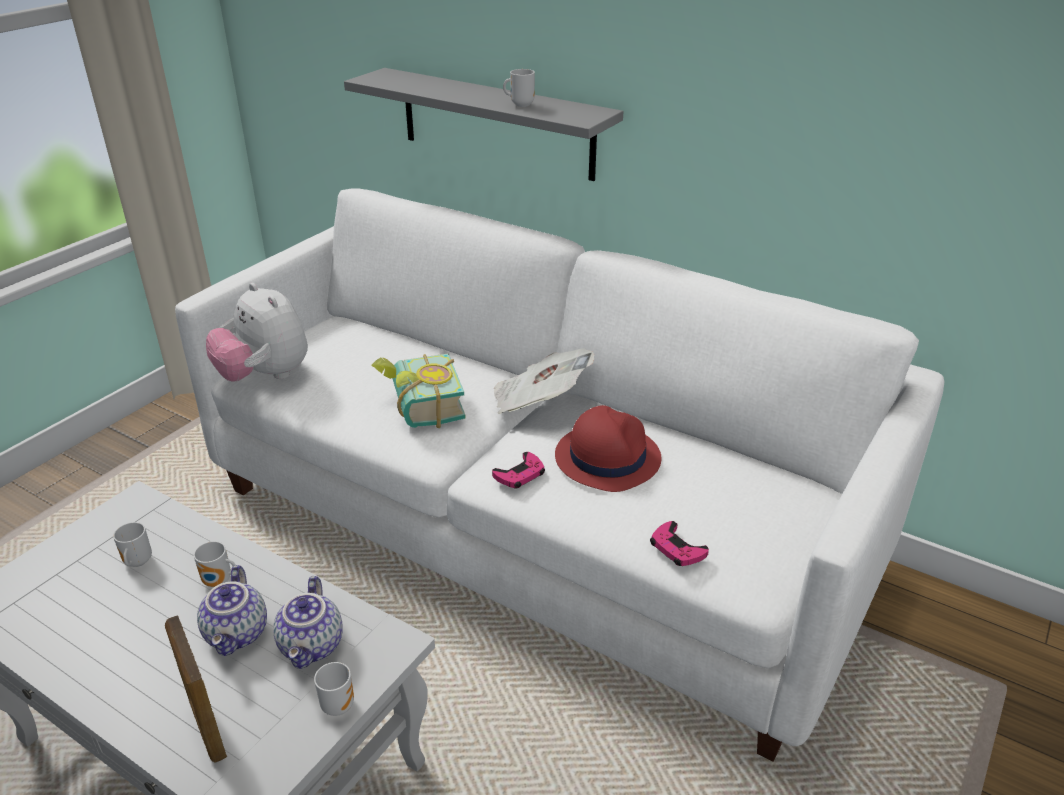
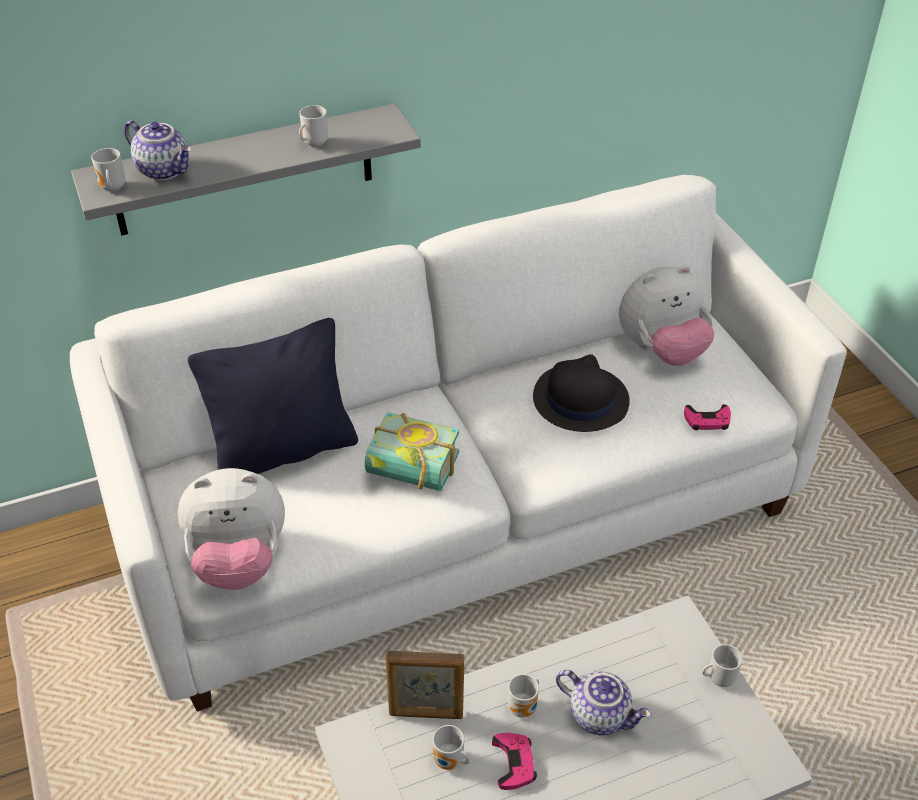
camera: 55 degrees left, 10 degrees up
(207, 728) = (693, 767): picture frame -> picture frame (426, 713)
(313, 646) = (648, 670): teapot -> teapot (165, 170)
(377, 79) = (112, 189): none -> mug
(391, 347) = (284, 450): none -> black pillow
(520, 474) = (558, 457): pink game controller -> pink game controller (514, 763)
(539, 401) = (467, 399): newspaper -> none
(607, 457) = (579, 399): red hat -> black hat
(740, 481) = (661, 350): none -> plush toy

